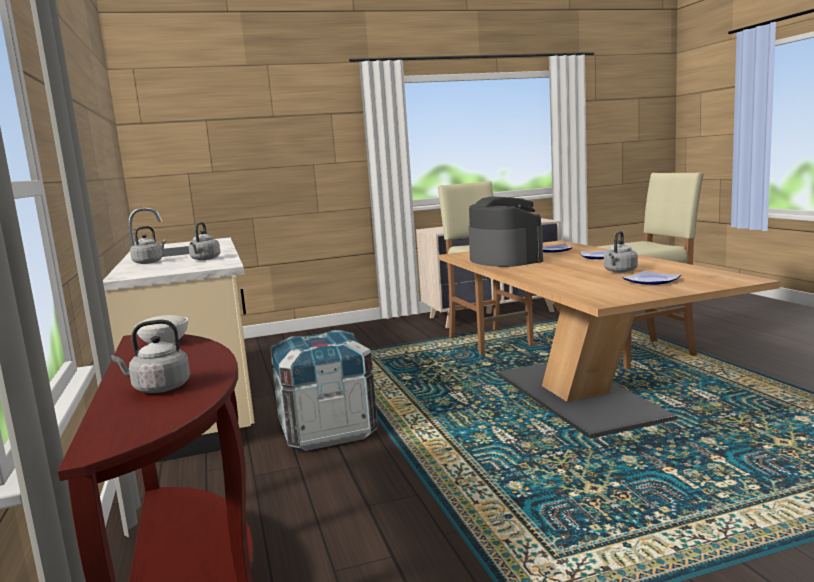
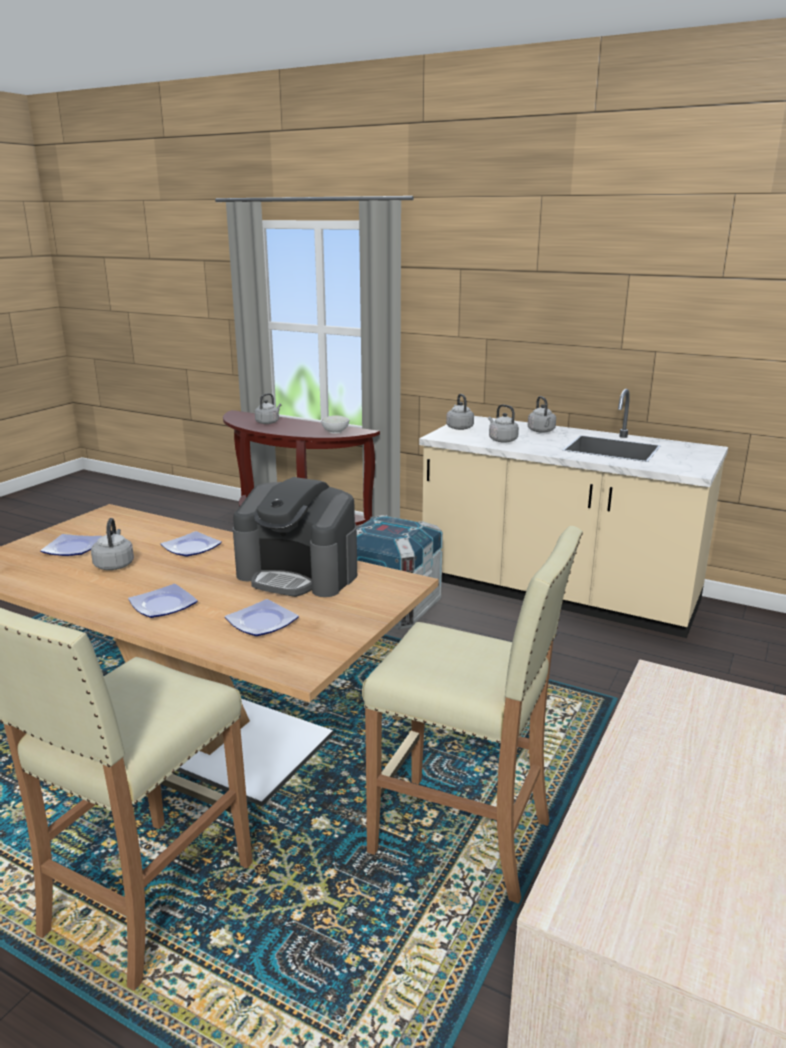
camera: 135 degrees right, 10 degrees up
(175, 270) = (459, 427): none -> grey kettle
(552, 274) = (192, 547): none -> plate

